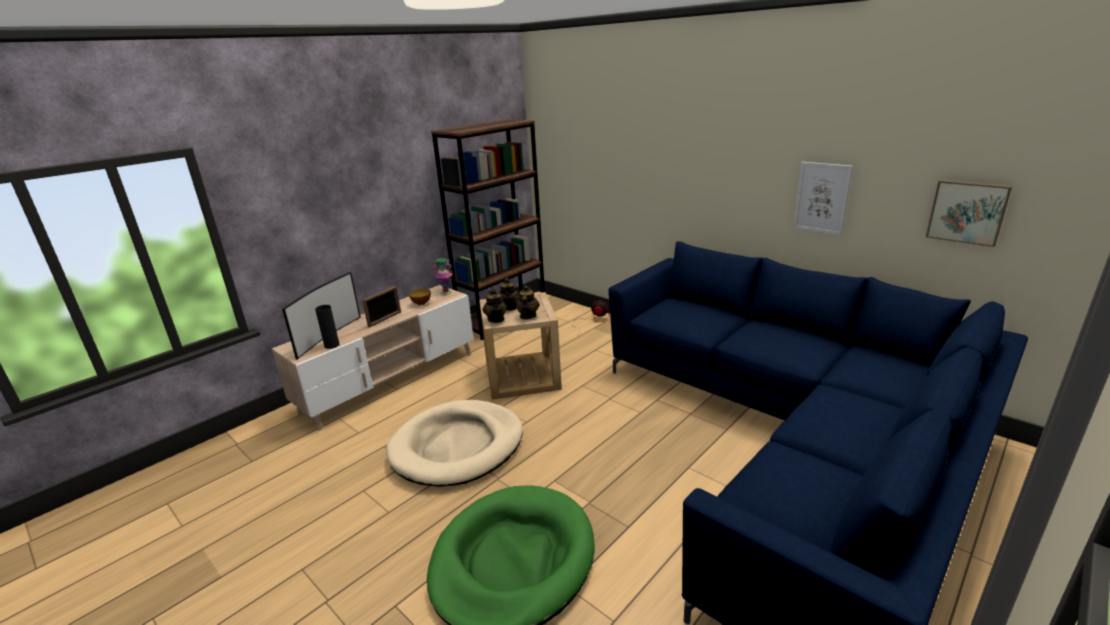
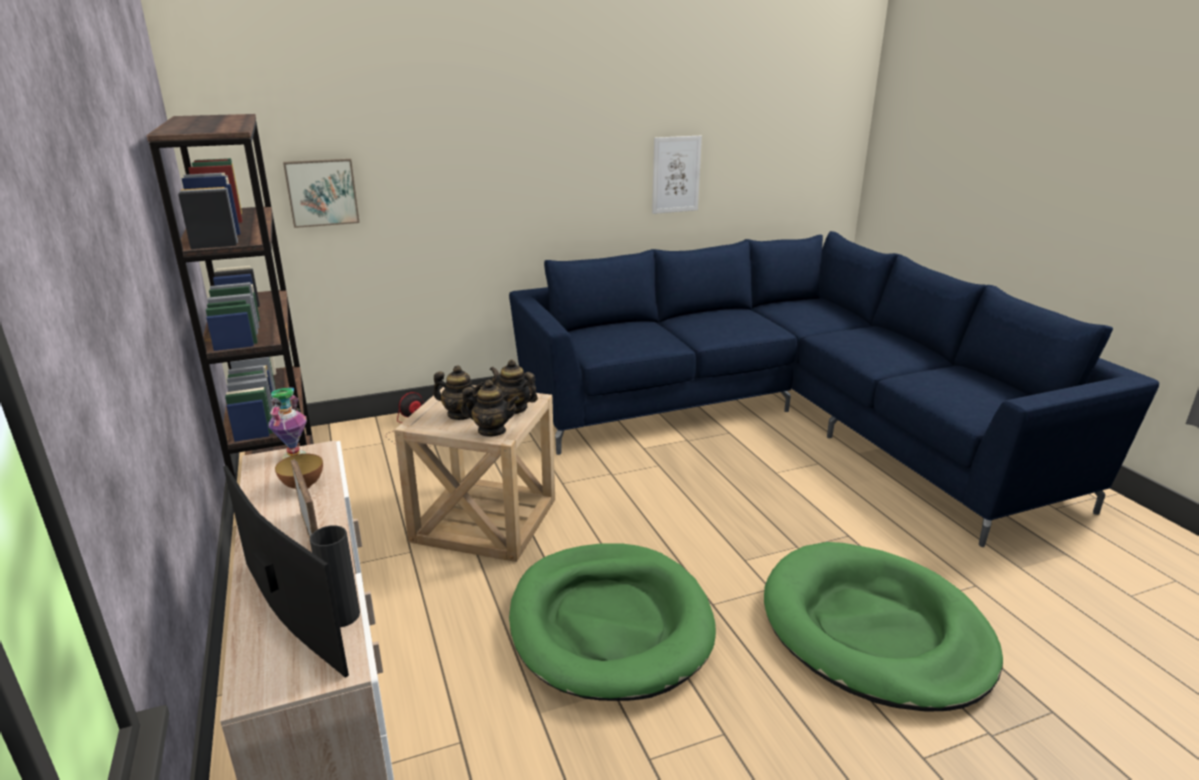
camera: 65 degrees left, 0 degrees up
(457, 446) = (610, 624): beige dog bed -> green dog bed
(967, 212) = (786, 164): picture -> picture (322, 192)

